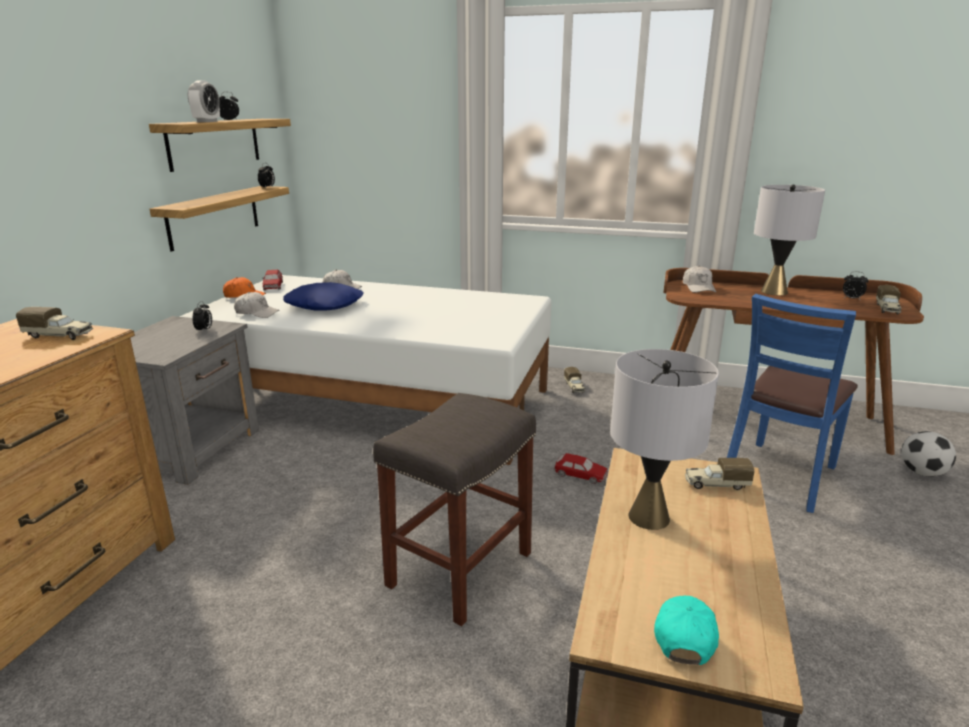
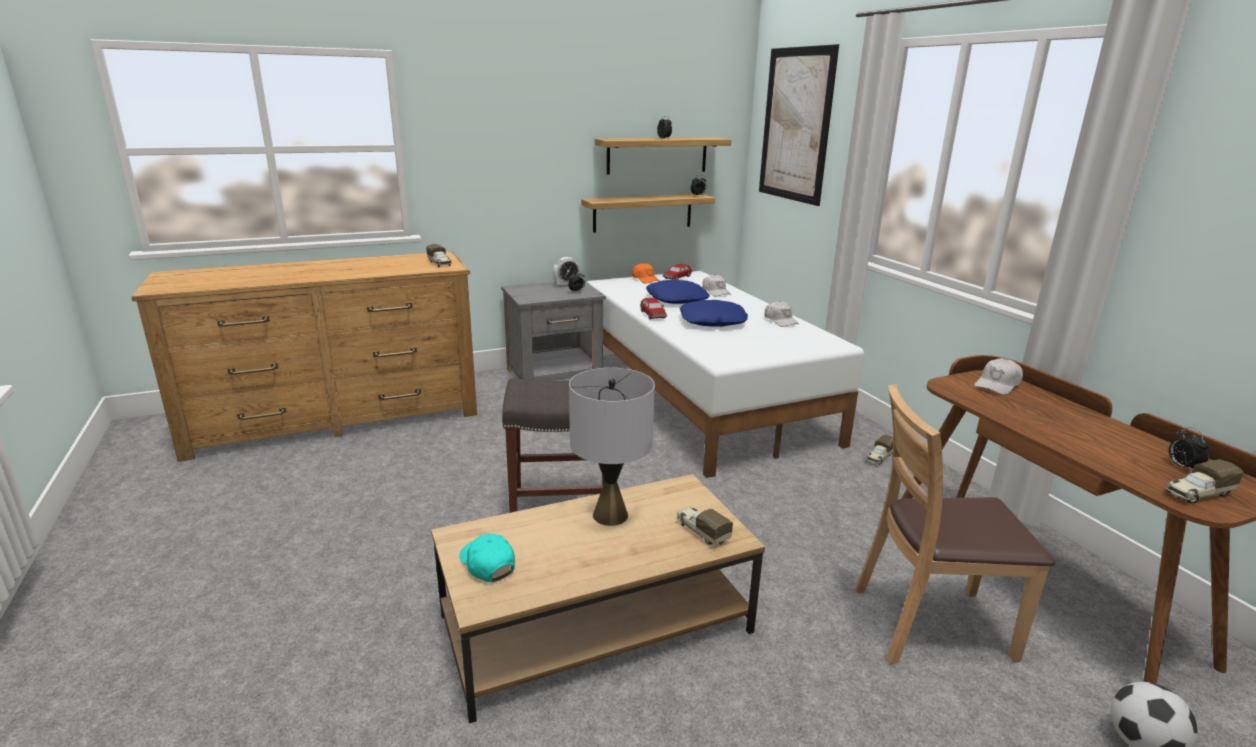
camera: 50 degrees right, 0 degrees up
(207, 121) = (639, 139): alarm clock -> alarm clock (566, 285)
(257, 313) = (627, 291): white cap -> white cap (780, 321)
(360, 99) = (795, 125): none -> picture
(405, 313) = (712, 321): none -> blue pillow
(580, 475) = (742, 512): toy car -> toy car (653, 315)
(684, 634) = (487, 564): turquoise cap -> turquoise cap turned 105 degrees counterclockwise
(774, 291) = (1087, 421): grey table lamp -> none
(780, 475) = (930, 624): blue chair -> brown chair

